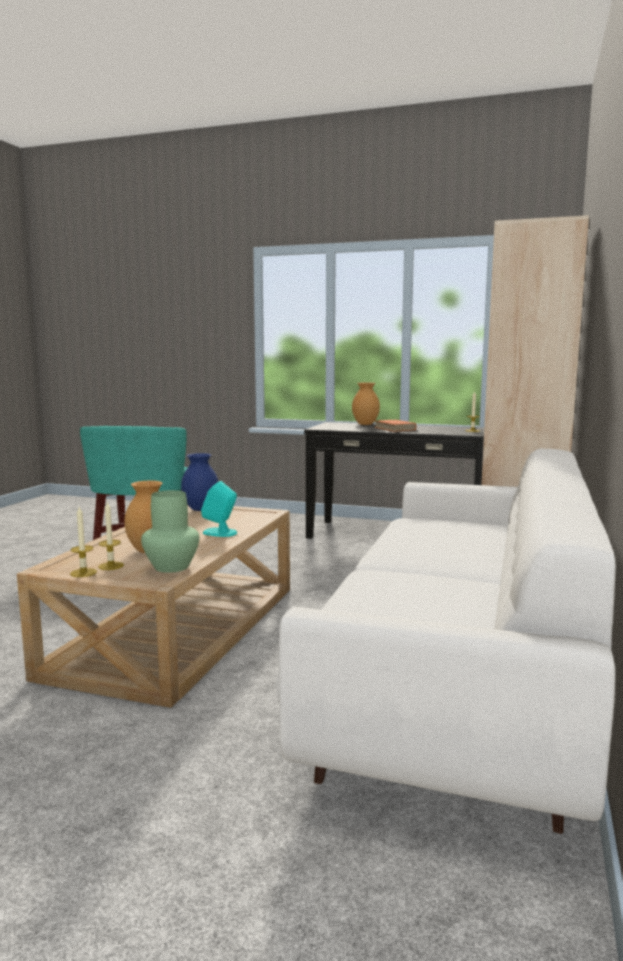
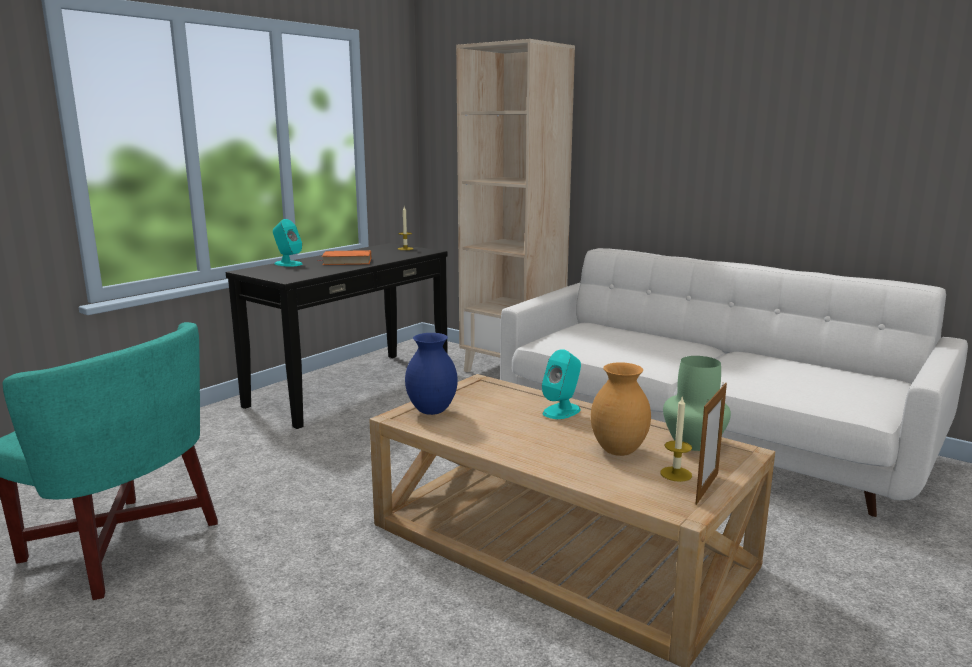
camera: 70 degrees left, 5 degrees up
(83, 573) = (707, 488): candle -> picture frame
(366, 424) = (288, 264): brown vase -> turquoise speaker

